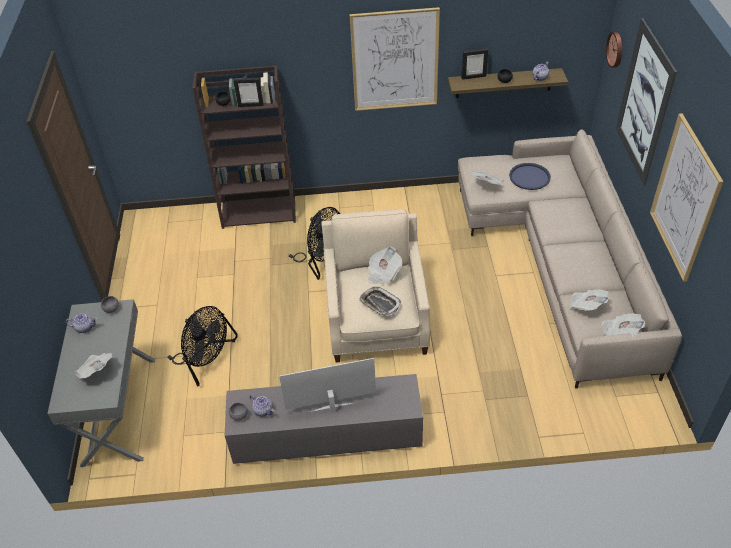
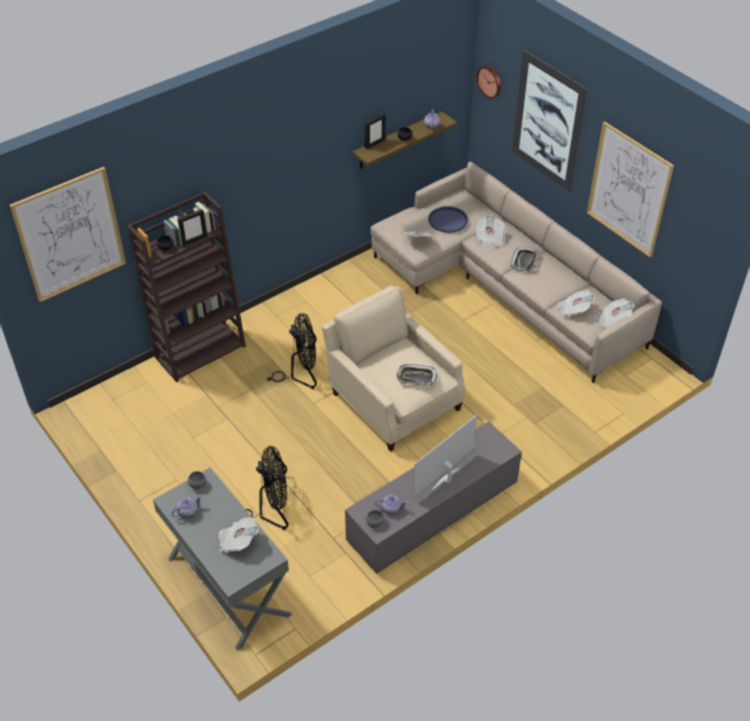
camera: 35 degrees left, 0 degrees up
(383, 273) = (396, 351): newspaper -> newspaper (489, 239)
(395, 60) = (307, 150): picture -> picture (70, 234)
(574, 241) = (525, 261): none -> tray

